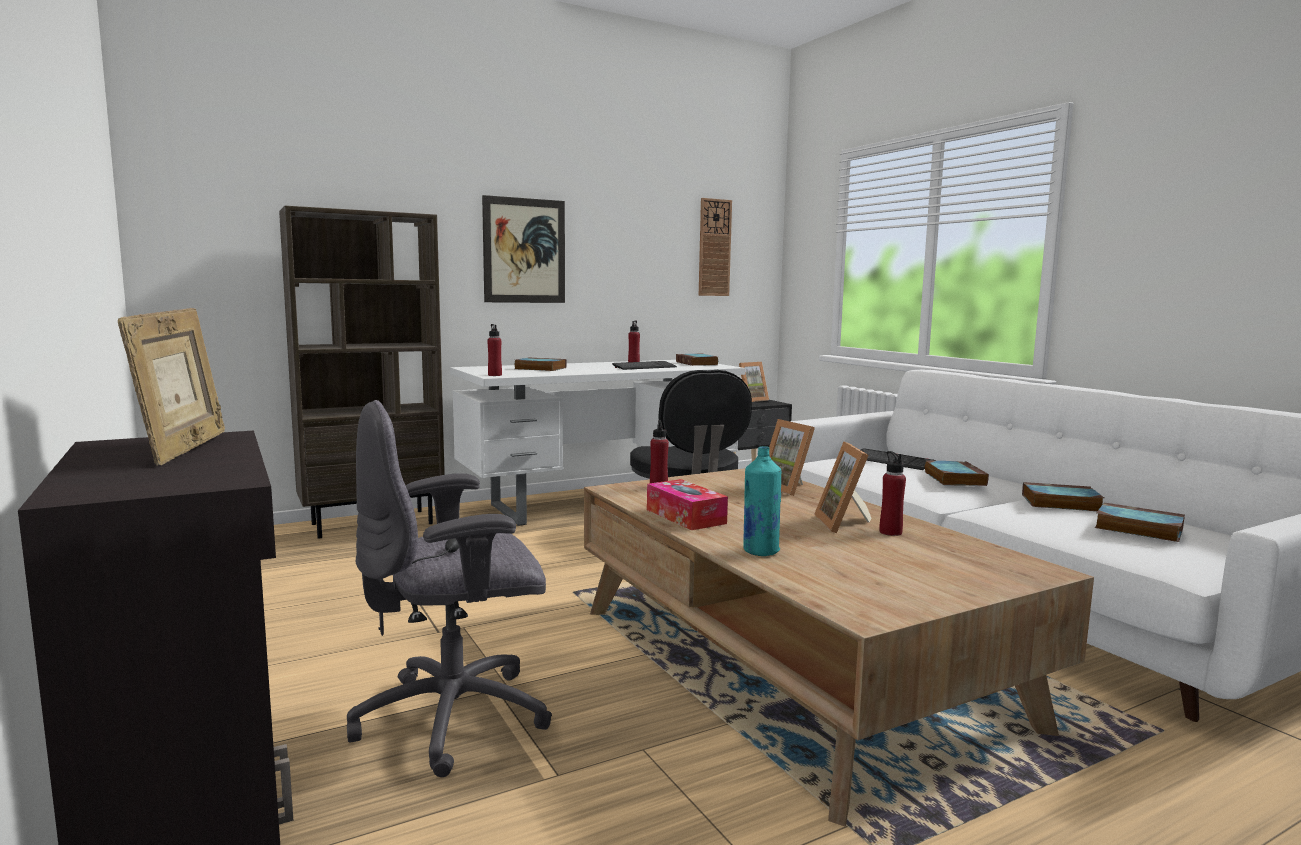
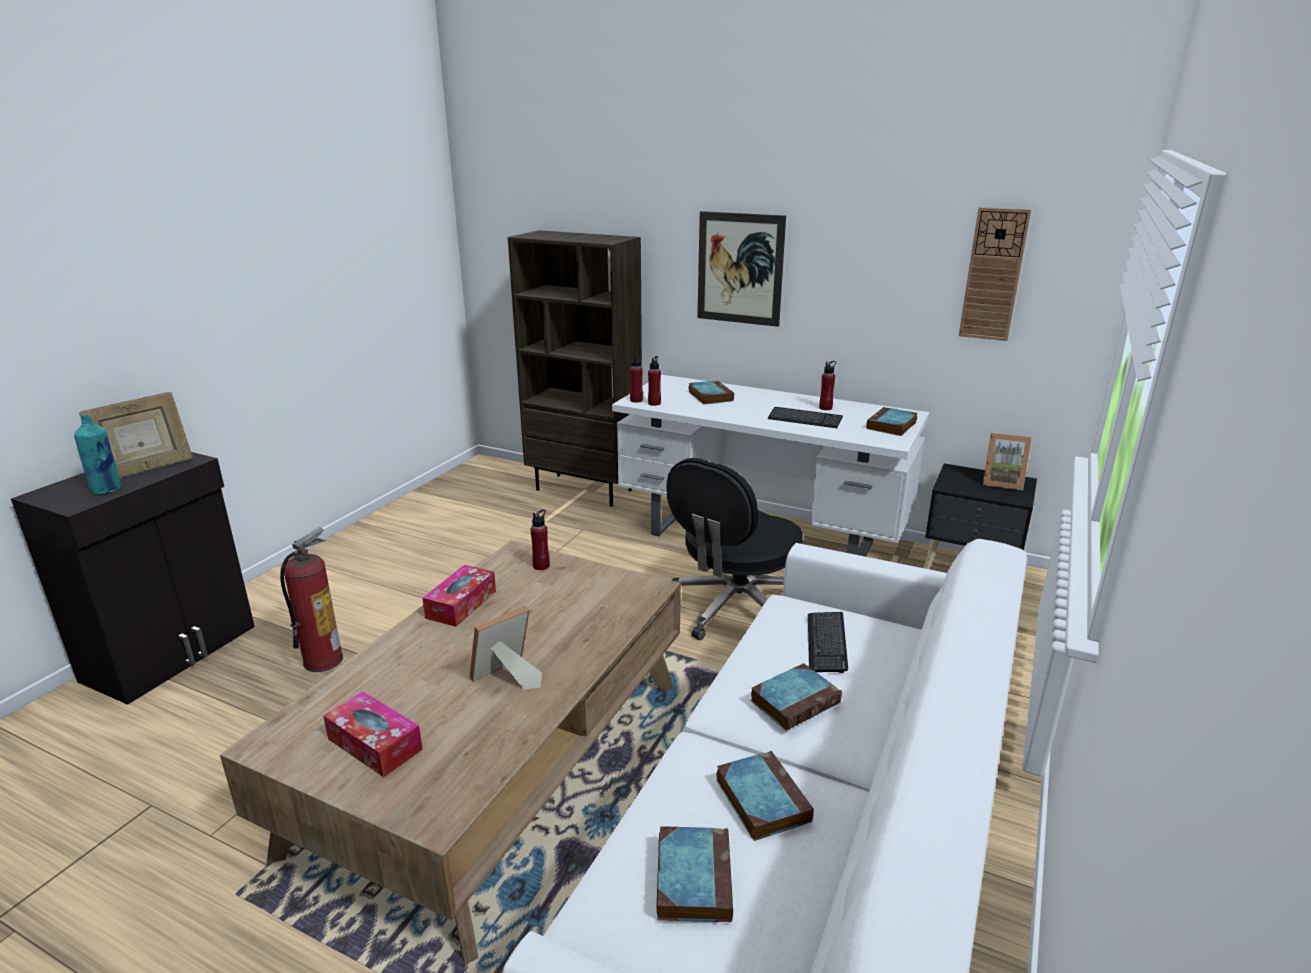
camera: 55 degrees right, 15 degrees up
(456, 718) = (323, 660): grey office chair -> fire extinguisher
(760, 551) = (391, 661): turquoise bottle -> turquoise bottle (107, 490)
(789, 488) = (607, 620): picture frame -> none
(890, 532) = (499, 707): red bottle -> red bottle (654, 403)
(909, 574) = (375, 744): none -> tissue box

